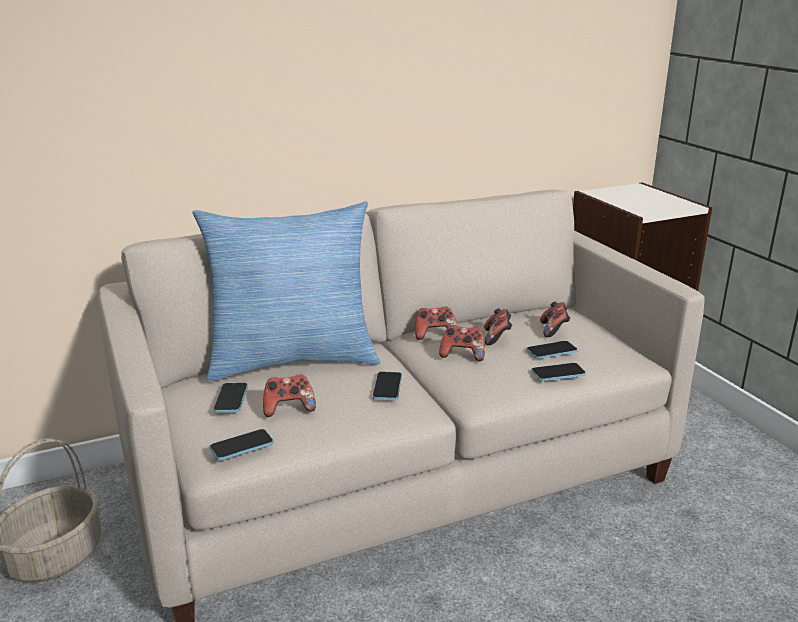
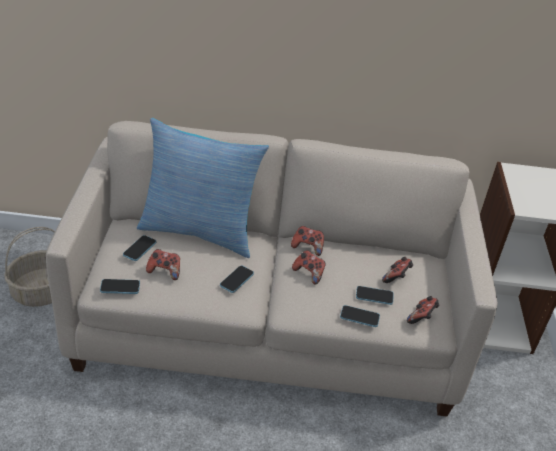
camera: 25 degrees right, 15 degrees up
(497, 338) = (347, 268): game controller -> game controller (421, 317)

